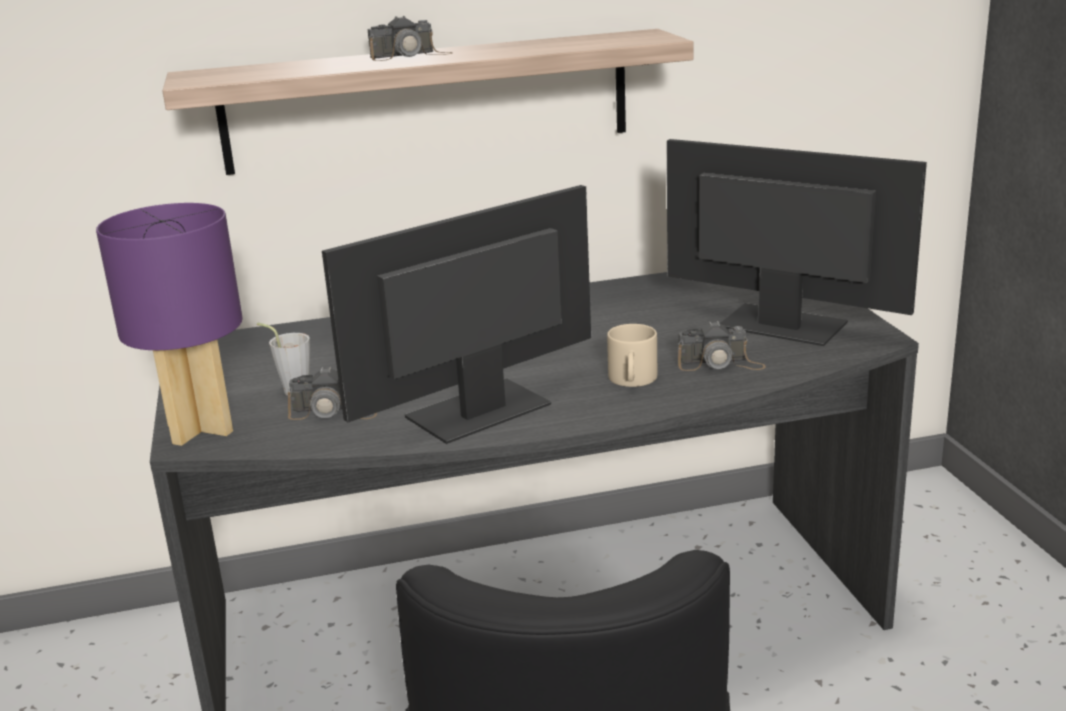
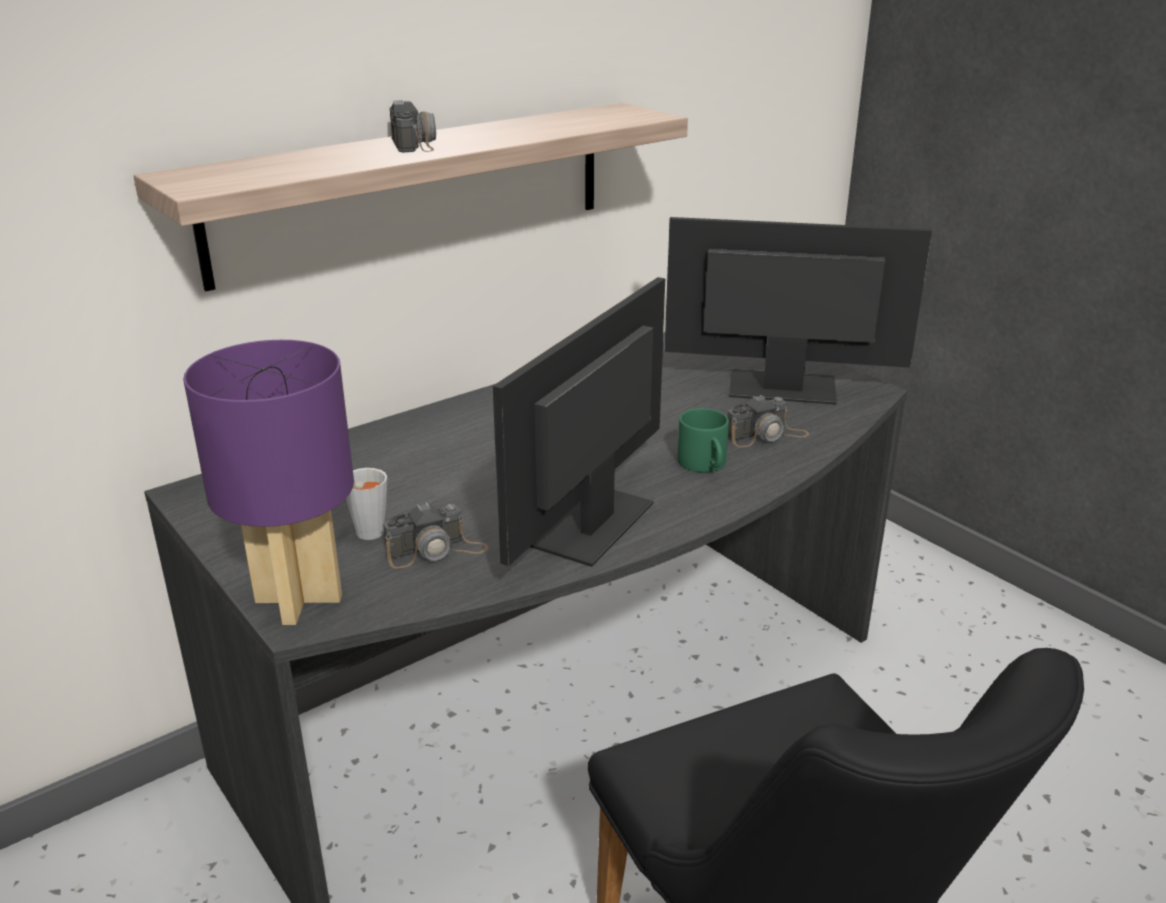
camera: 25 degrees left, 5 degrees up
(411, 55) = (415, 142): camera -> camera turned 60 degrees counterclockwise
(633, 380) = (706, 465): beige mug -> green mug

